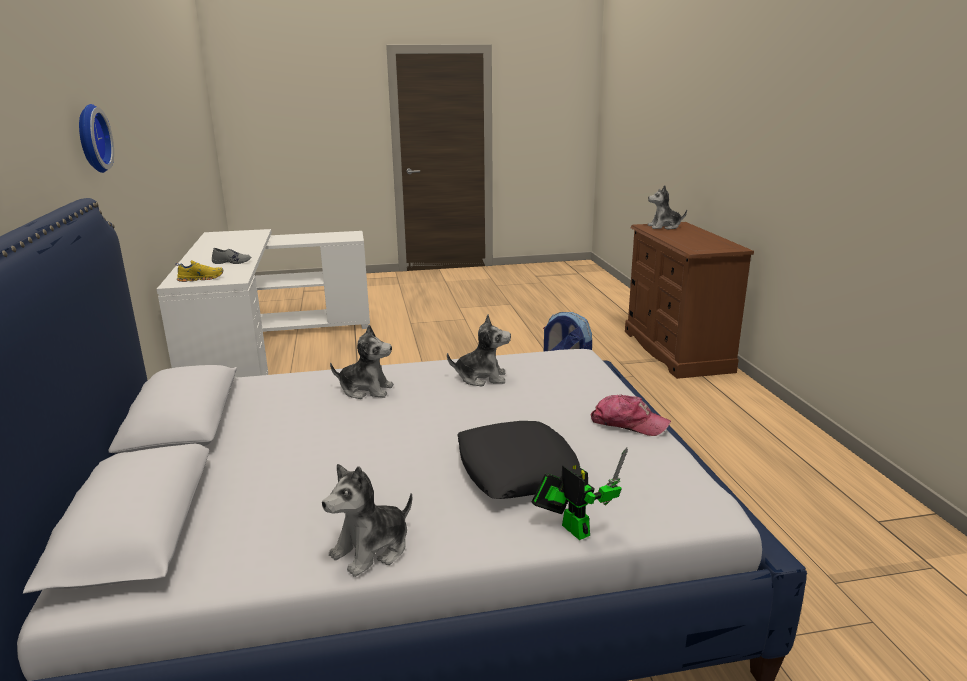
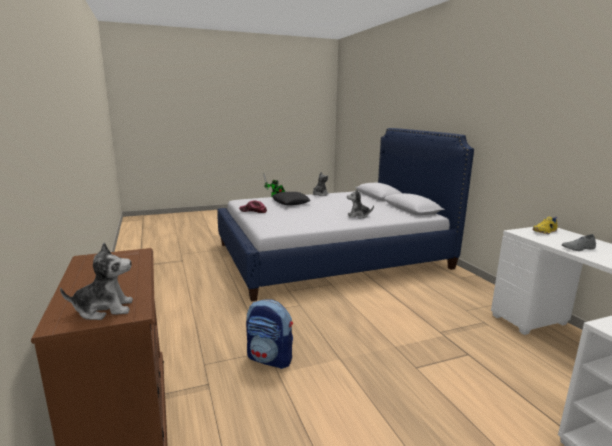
camera: 170 degrees right, 5 degrees down
(90, 139) = (516, 117): wall clock -> none
(481, 378) = (313, 221): plush toy -> none

